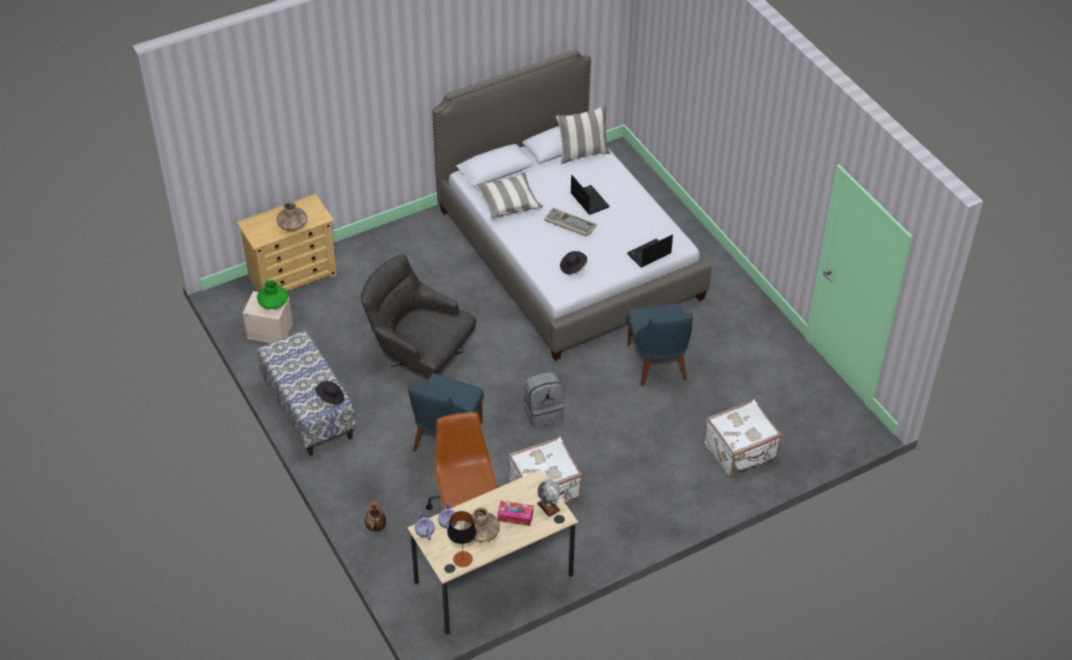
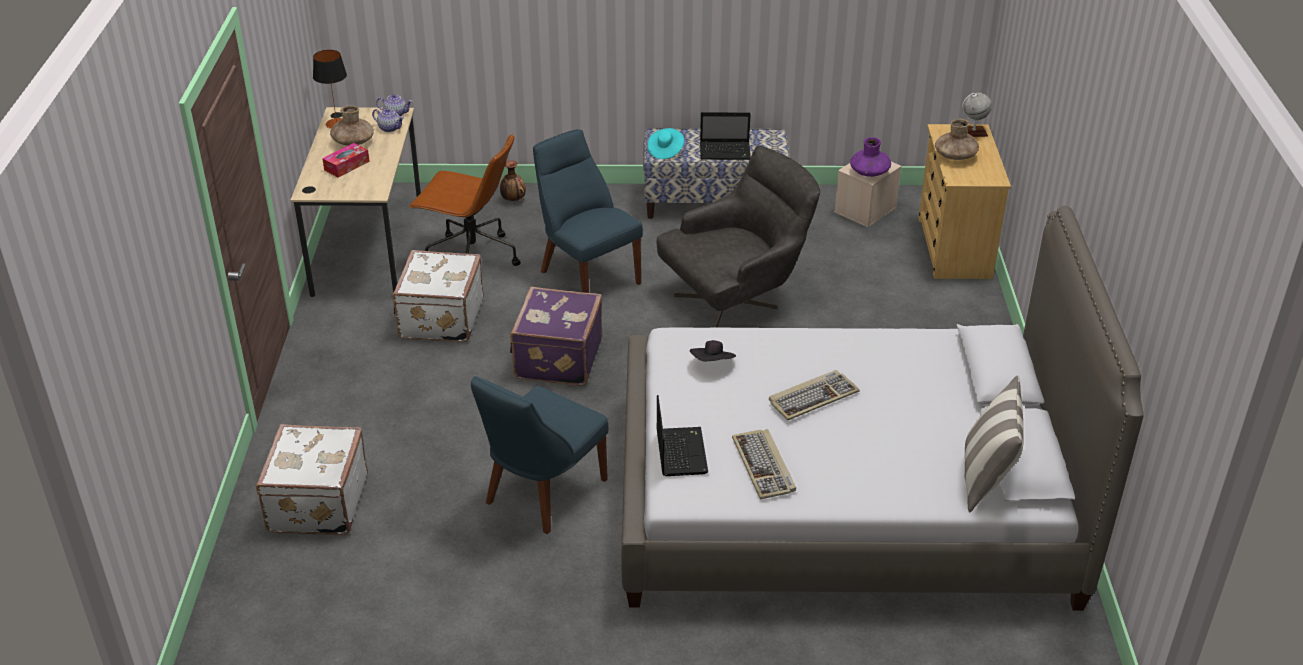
camera: 120 degrees right, 10 degrees down
(273, 302) = (869, 173): green vase -> purple vase
(331, 398) = (665, 151): black hat -> turquoise hat
(508, 203) = (905, 357): pillow -> none
(543, 412) = (556, 359): grey backpack -> purple suitcase
(548, 506) = (332, 188): globe -> globe (973, 132)
(588, 200) = (856, 438): laptop -> laptop (726, 152)
(634, 224) = (764, 466): none -> keyboard
(658, 364) = (542, 494): blue chair -> blue chair turned 75 degrees counterclockwise

